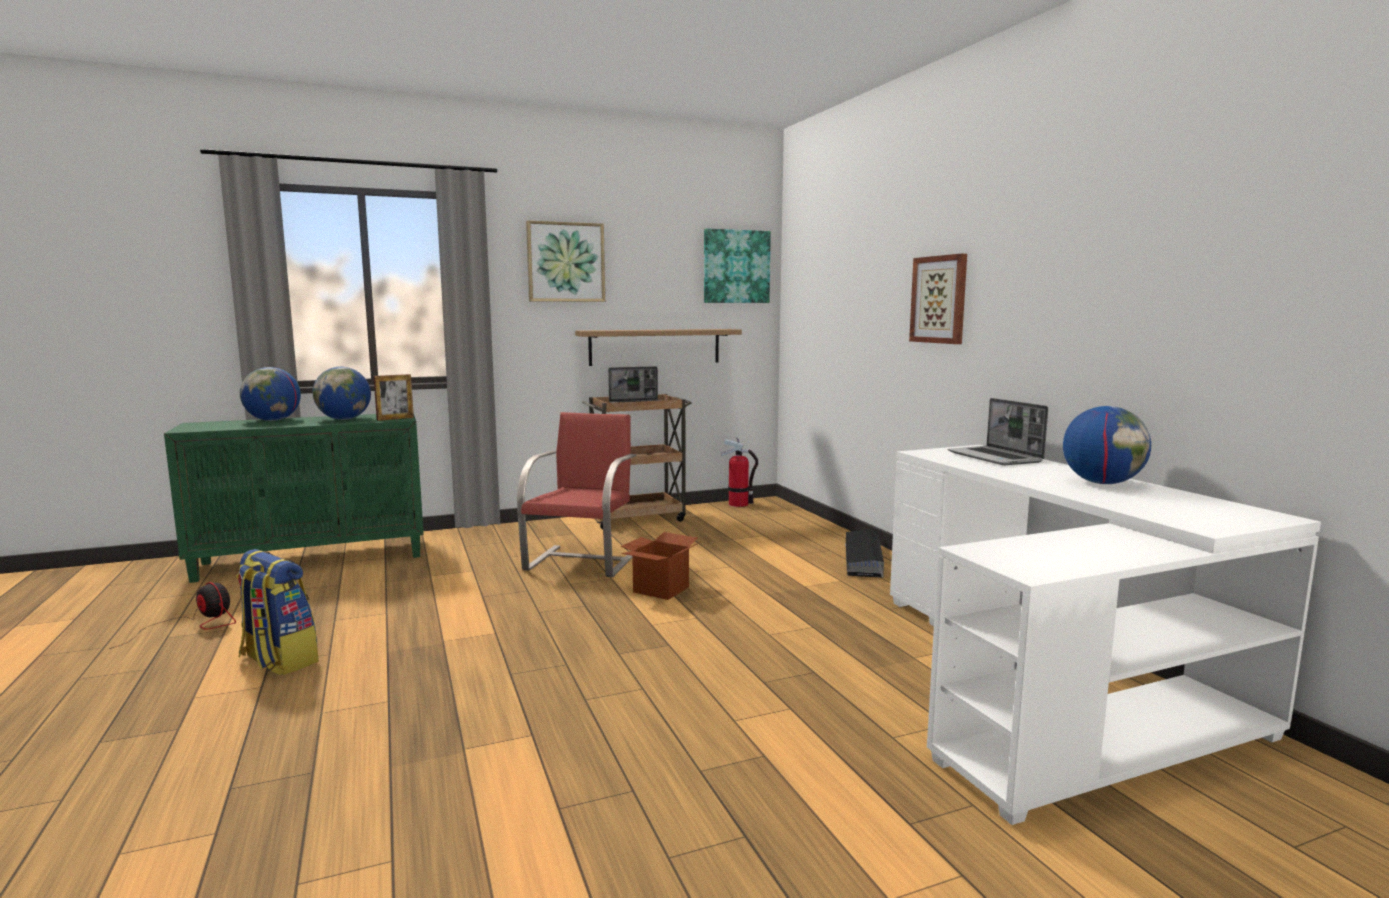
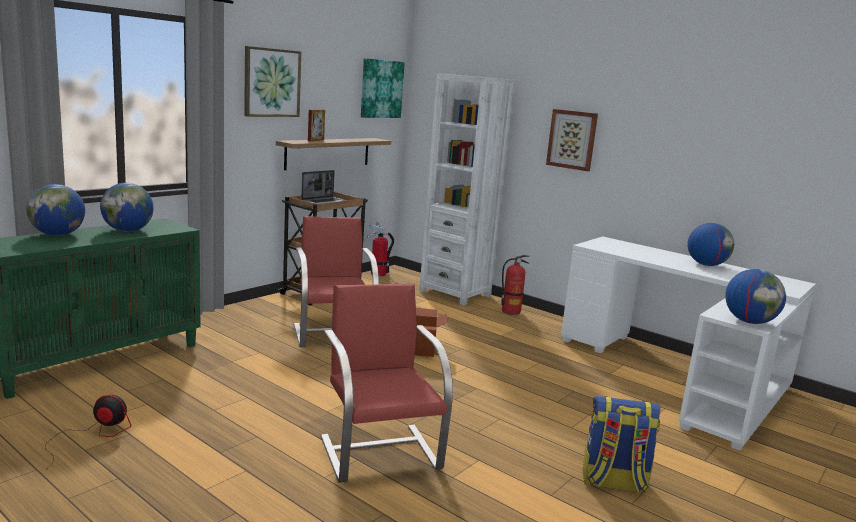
camera: 30 degrees left, 5 degrees up
(278, 661) = (224, 449): backpack -> backpack (613, 483)
(395, 419) = (175, 228): picture frame -> picture frame (316, 140)
(427, 697) = (380, 451): none -> red chair
(811, 531) = (455, 293): none -> white bookcase
(863, 559) = (511, 311): black storage box -> fire extinguisher
(996, 457) = (630, 247): laptop -> none
(1026, 565) = (749, 322): none -> globe

